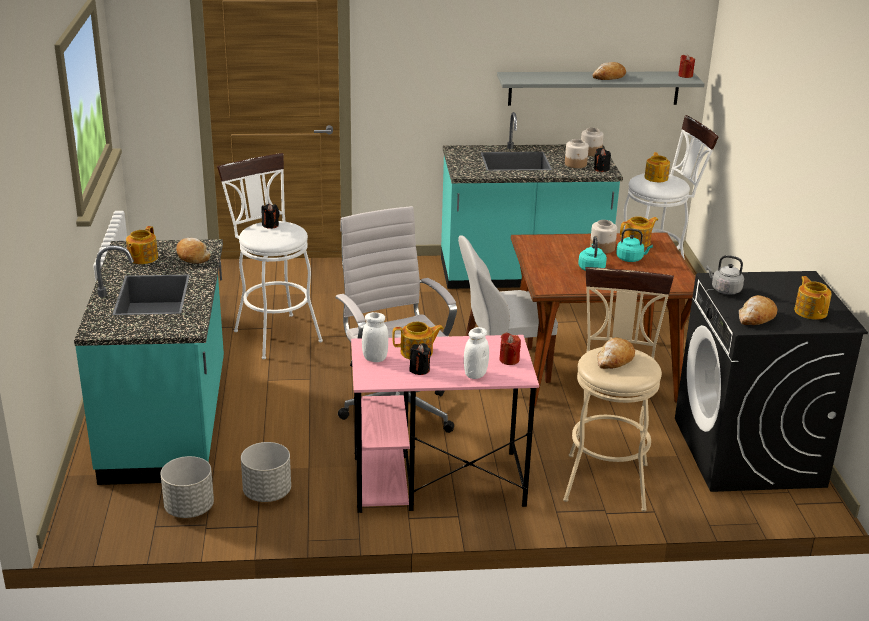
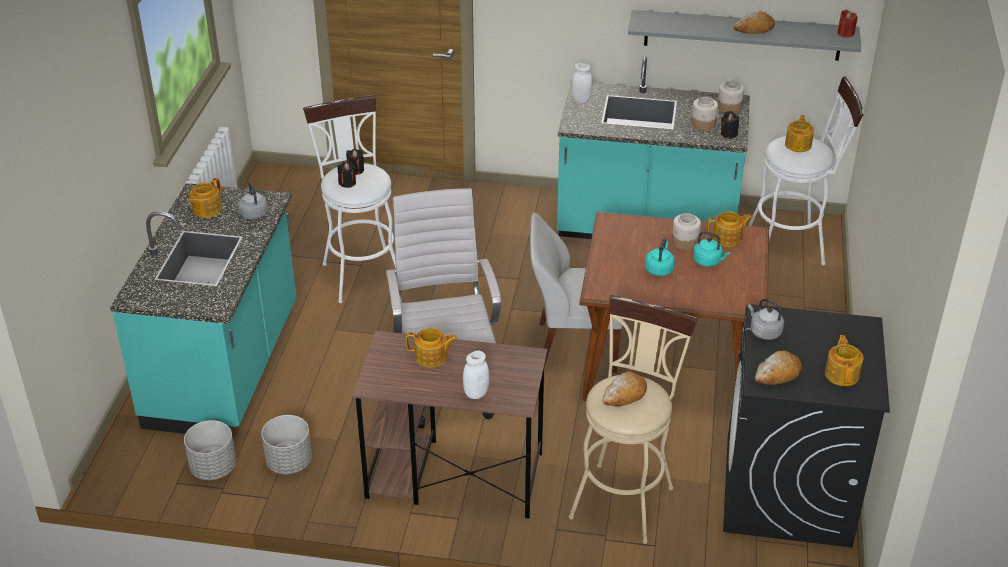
camera: 15 degrees right, 10 degrees up
(192, 256) = (253, 213): bread -> grey kettle
(375, 358) = (387, 359): white jar -> white jar (581, 100)
(419, 370) = (424, 379): black candle -> black candle (347, 183)
(436, 482) = (453, 475): pink desk -> brown desk
(509, 360) = (518, 379): red candle -> none

